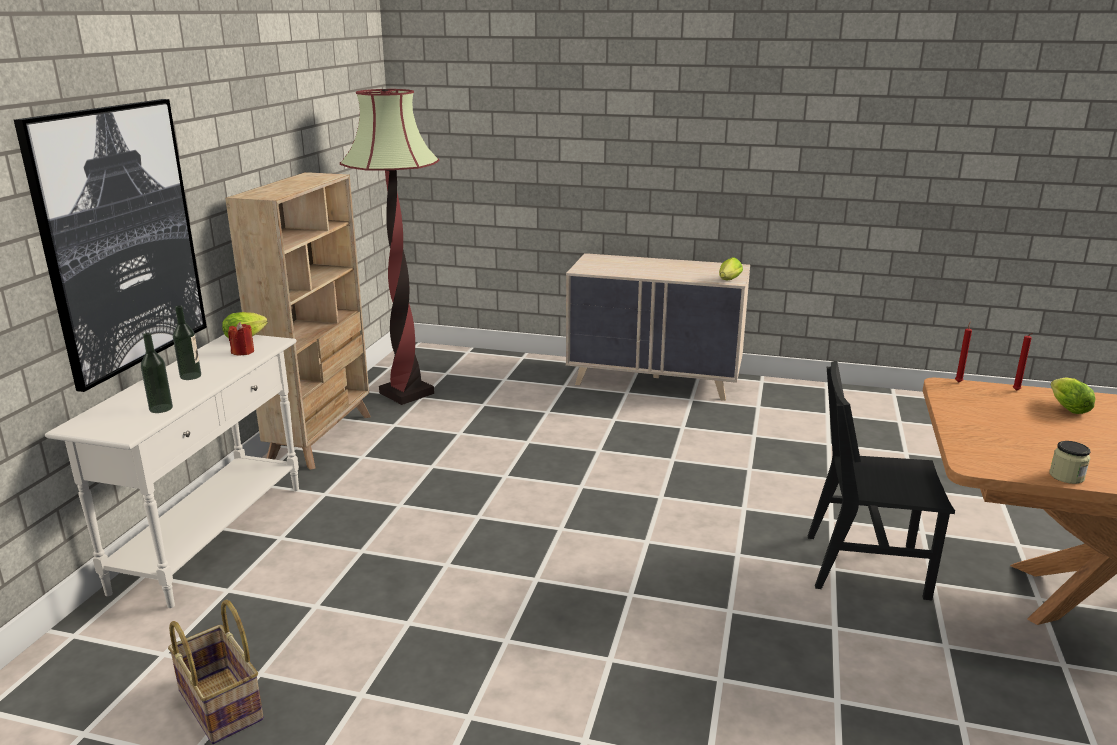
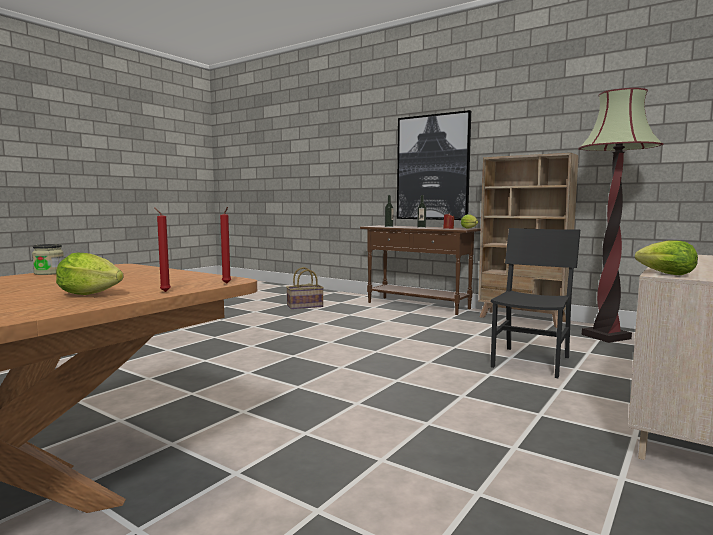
camera: 110 degrees right, 15 degrees down
(213, 536) = (418, 306): white console table -> brown console table
(865, 566) = (229, 424): black chair -> black chair (531, 362)

